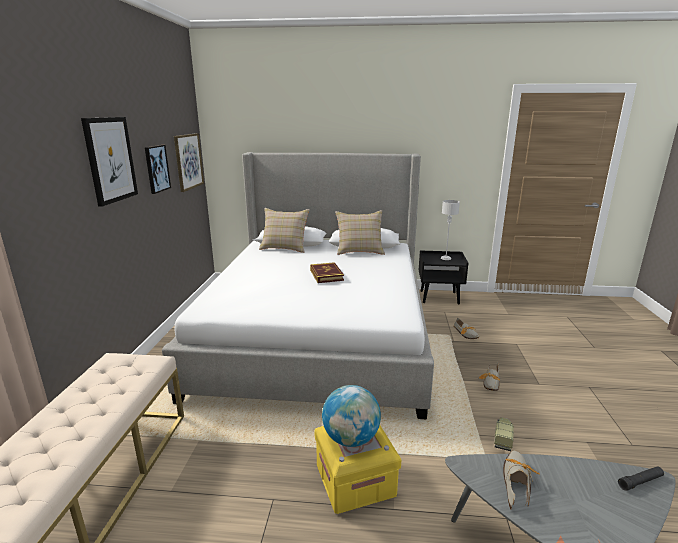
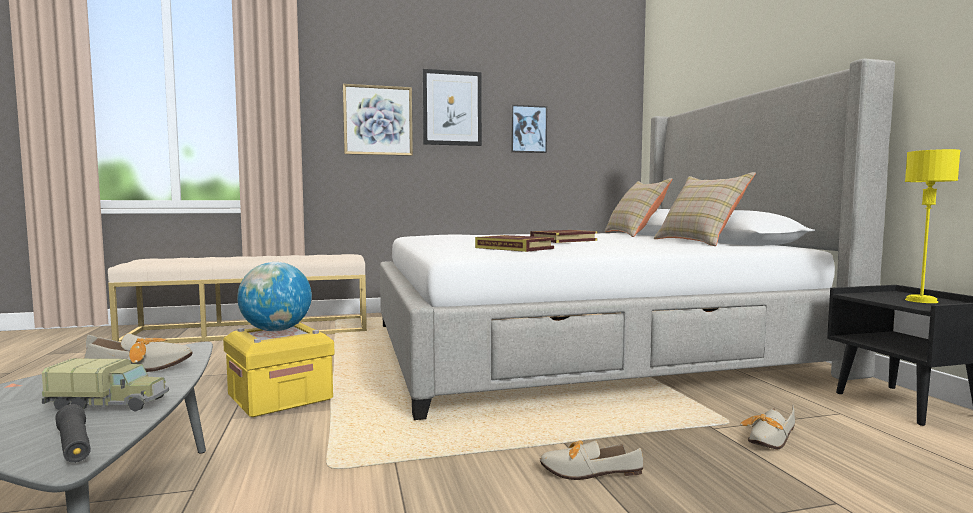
camera: 70 degrees right, 15 degrees down
(188, 161) = (601, 133): picture -> picture (378, 120)
(371, 297) = (514, 248): none -> book
(445, 258) = (920, 300): grey table lamp -> yellow table lamp
(503, 438) = (395, 485): toy truck -> toy truck (109, 404)

